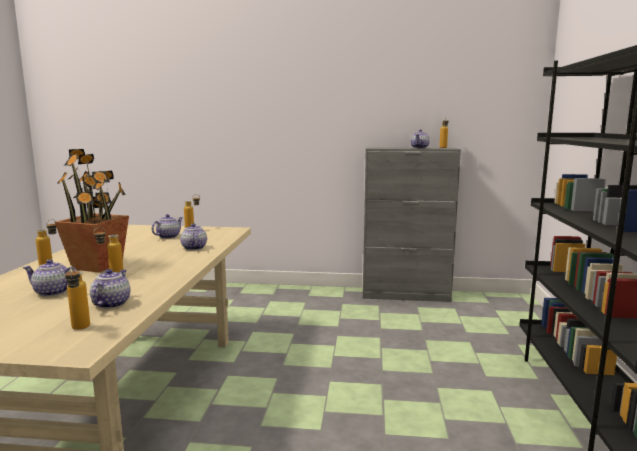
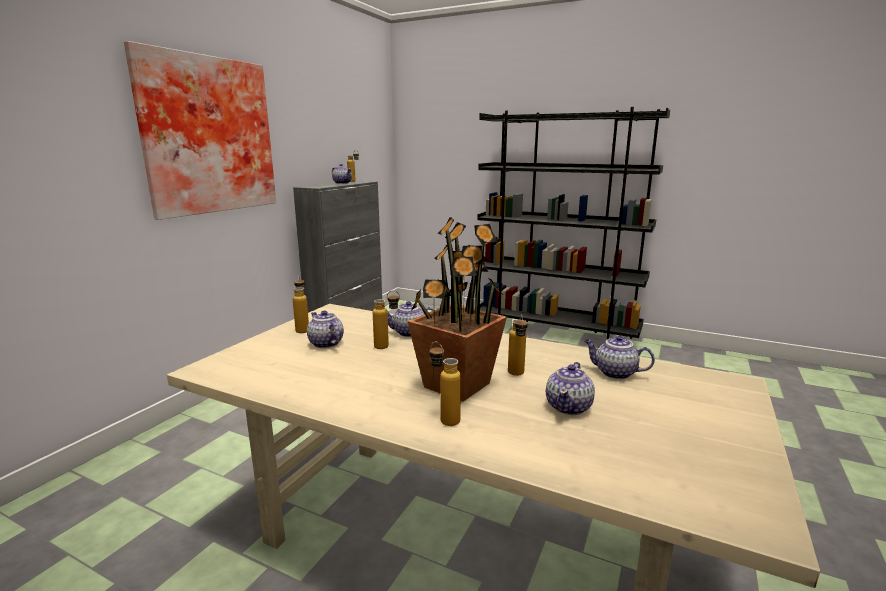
camera: 70 degrees left, 5 degrees up
(80, 329) = (688, 385): bottle -> bottle (387, 347)
(293, 106) = (207, 136): none -> picture

